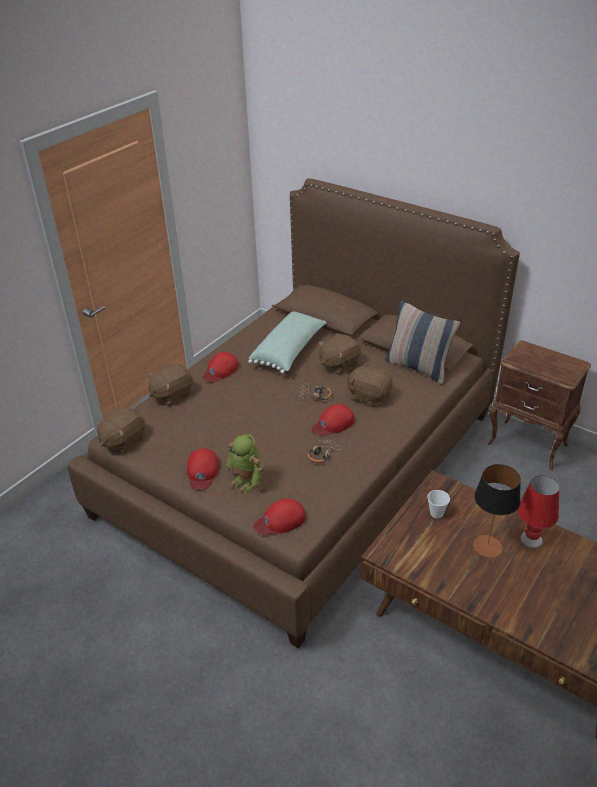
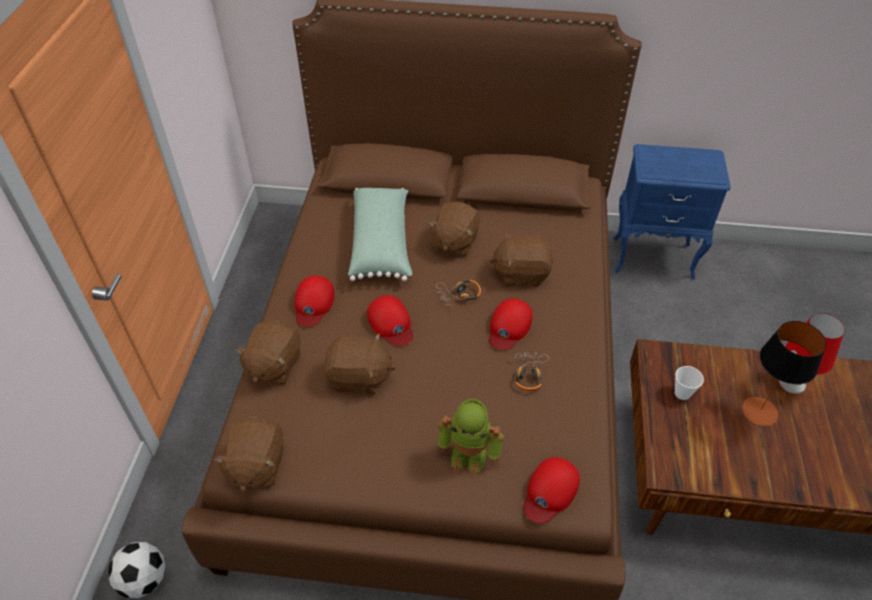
camera: 30 degrees left, 10 degrees up
(50, 504) = (144, 580): none -> football
(202, 471) = (402, 465): red cap -> red cap (391, 323)
(214, 418) = (359, 377): none -> brown plush toy
(418, 367) = (546, 214): pillow -> none
(528, 445) = (653, 258): brown nightstand -> blue nightstand

